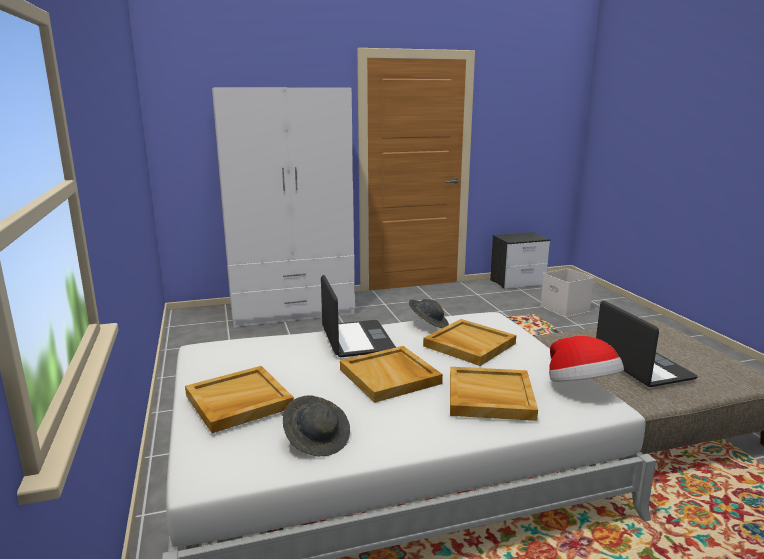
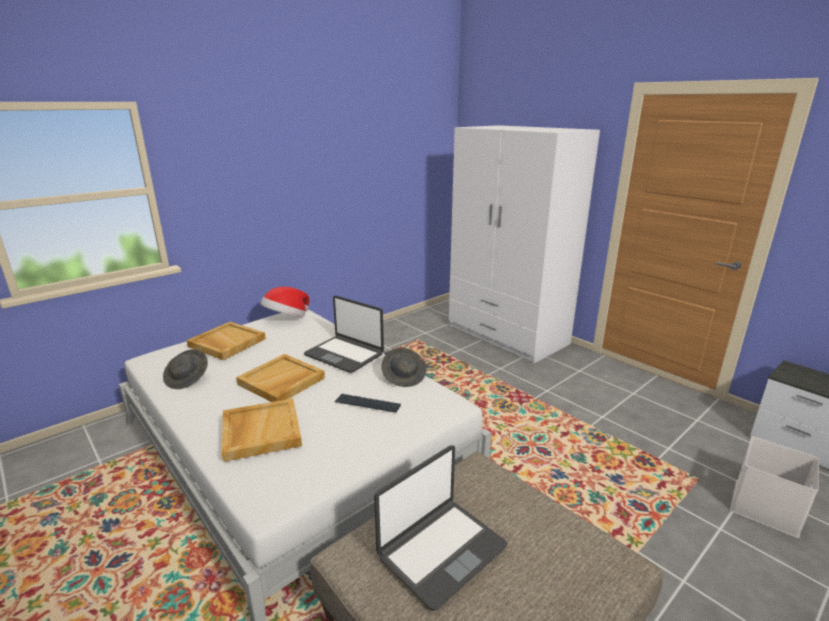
camera: 65 degrees right, 5 degrees up
(356, 340) = (344, 354): laptop -> laptop turned 75 degrees clockwise
(468, 345) = (367, 404): beige tray -> keyboard
(581, 387) = (303, 483): hat -> hat (286, 318)

